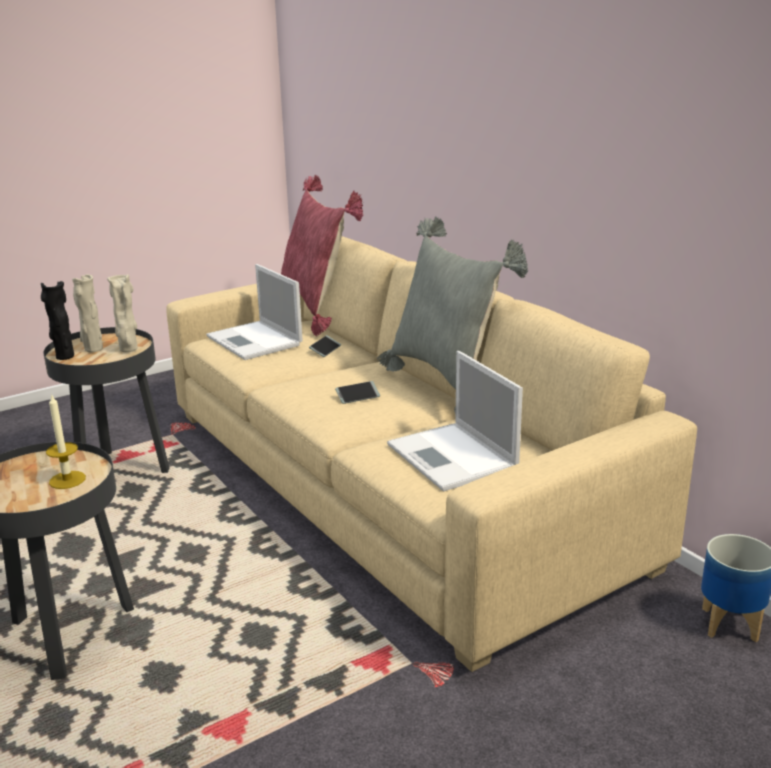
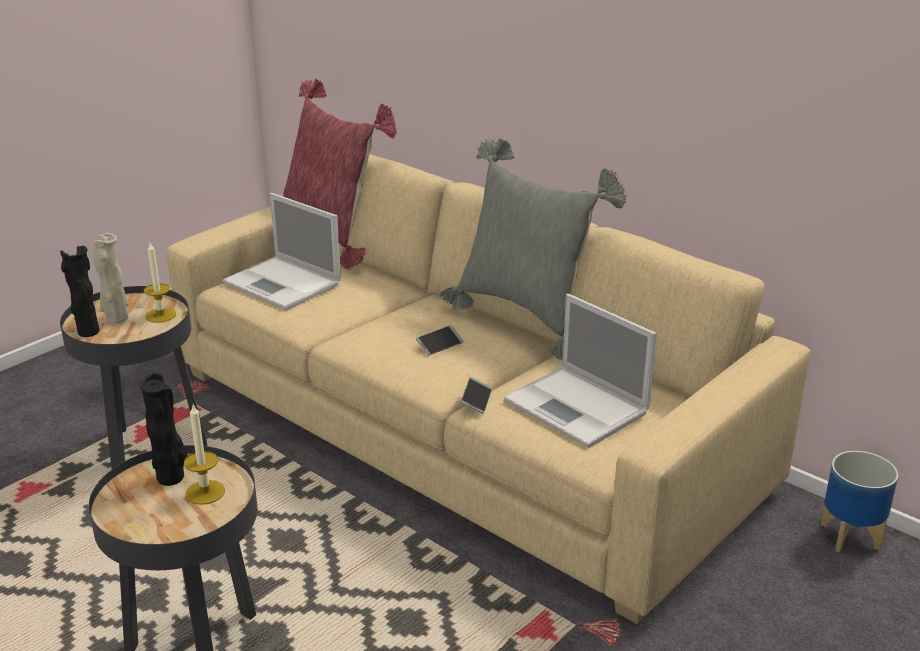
camera: 15 degrees left, 5 degrees up
(49, 466) = (172, 478): none -> black vase
(128, 350) = (160, 315): beige vase -> candle
(325, 350) = (368, 287): phone -> phone (476, 400)

